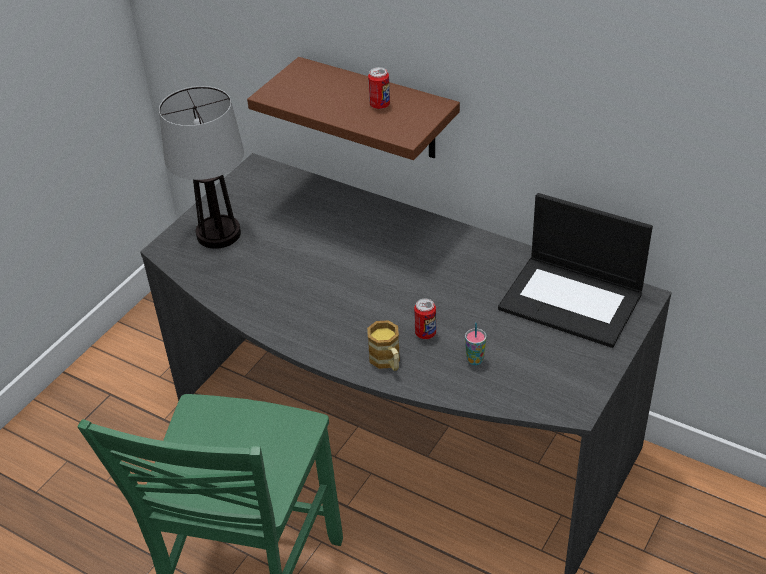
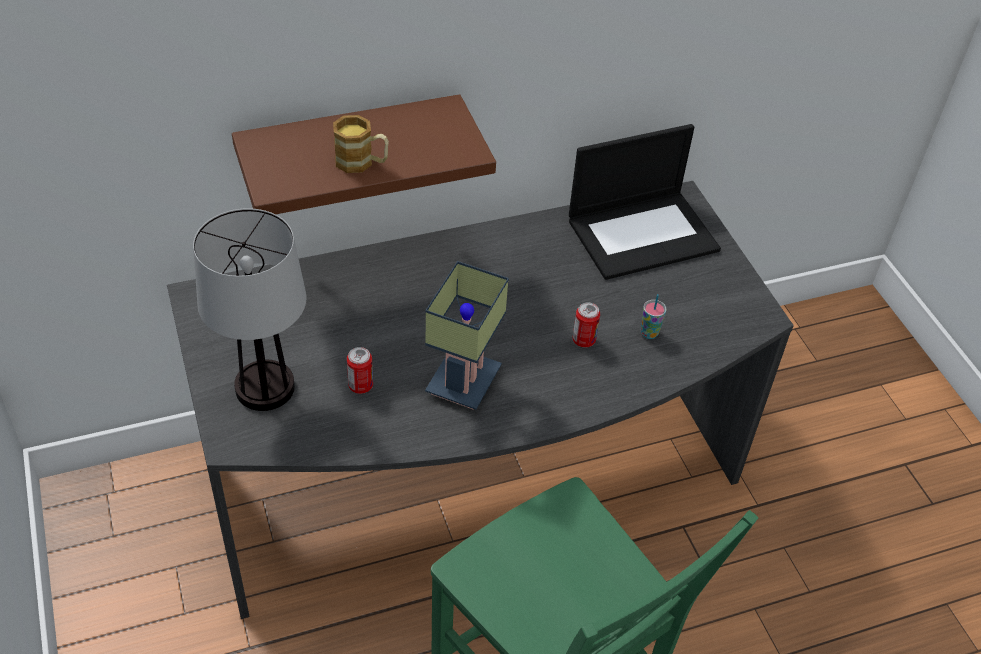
camera: 55 degrees left, 5 degrees up
(320, 302) = (461, 379): none -> table lamp
(380, 105) = (398, 137): can -> can (360, 386)
(387, 362) = (592, 386): mug -> mug (361, 162)

